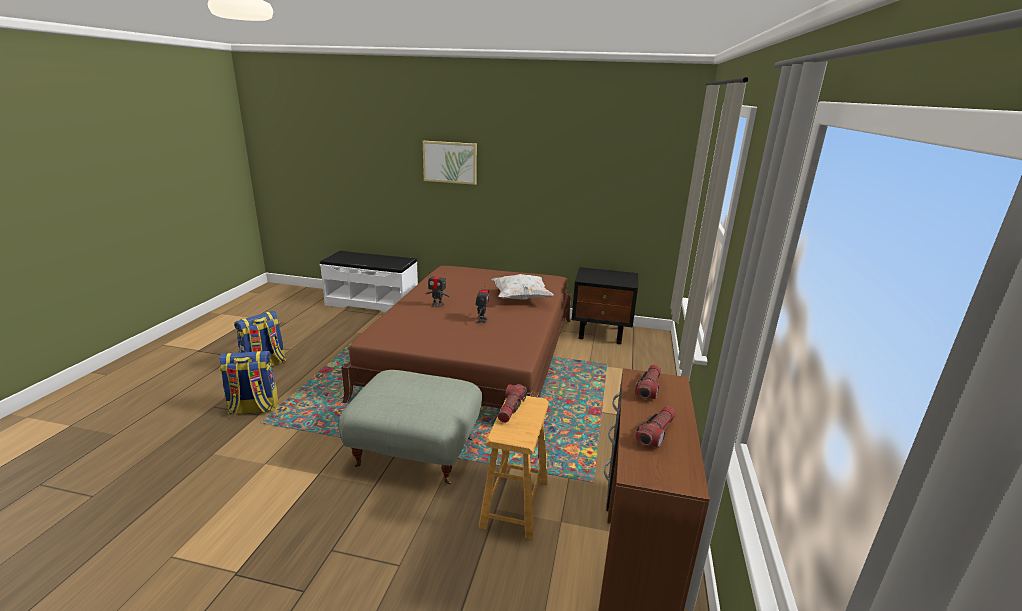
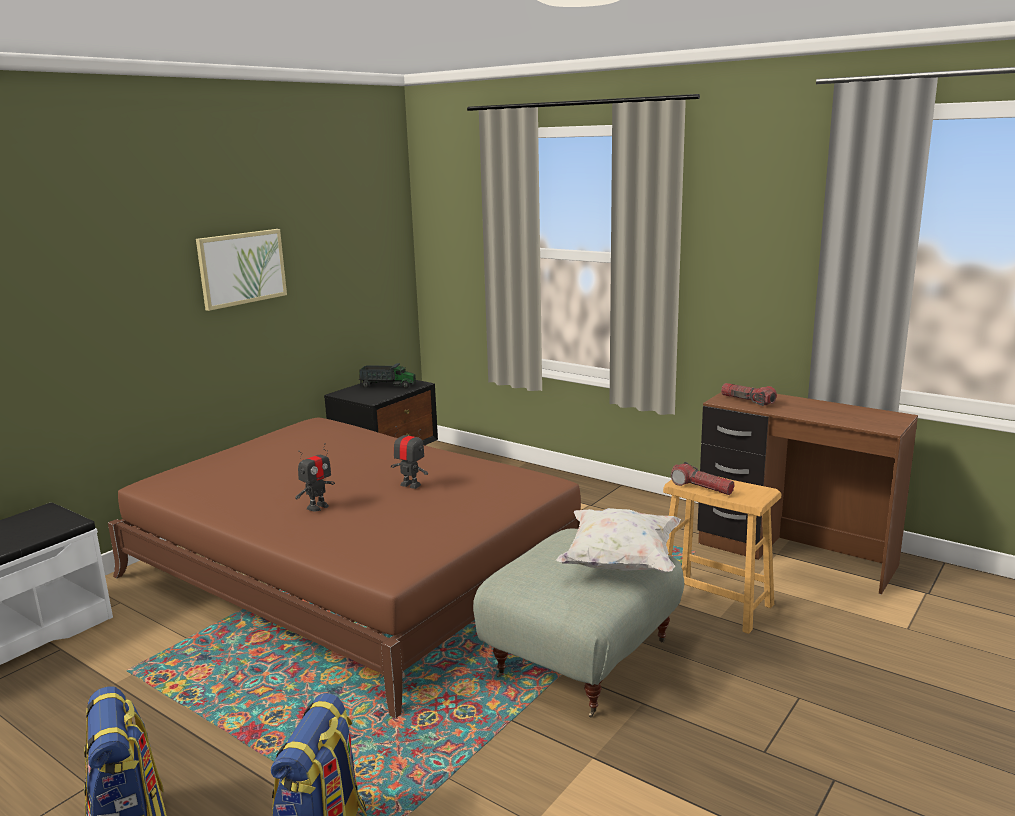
camera: 65 degrees left, 5 degrees down
(450, 162) = (86, 280): picture -> picture (242, 268)
(520, 298) = (362, 452): white pillow -> white pillow (620, 563)
(615, 277) = (387, 386): none -> toy truck
(656, 433) = (827, 412): flashlight -> none

